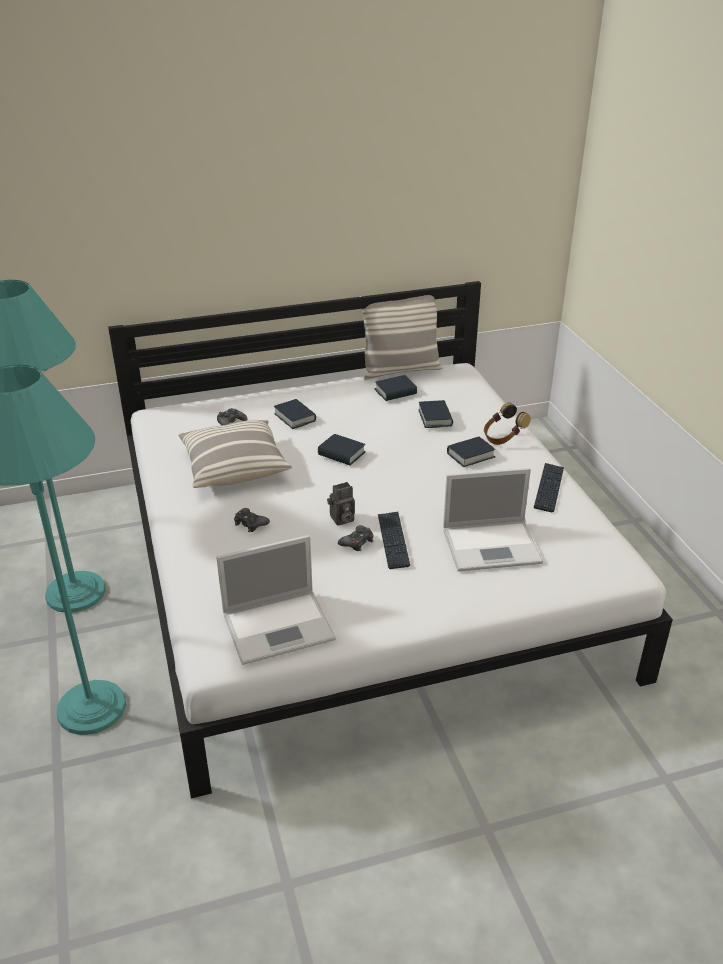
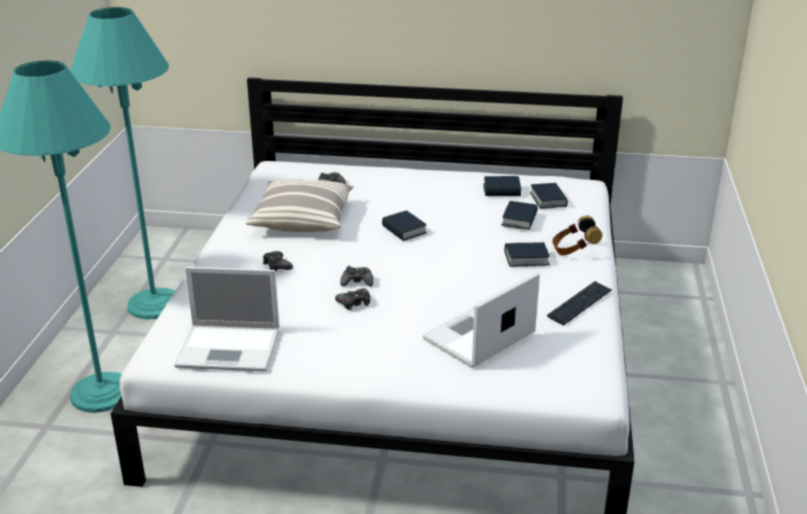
camera: 25 degrees right, 5 degrees down
(295, 417) = (390, 193): book -> book (548, 199)
(341, 519) = (357, 282): camera -> black game controller
(393, 540) = (388, 310): keyboard -> none
(400, 370) = (525, 174): pillow -> none
(493, 545) = (478, 338): laptop -> laptop turned 120 degrees clockwise

